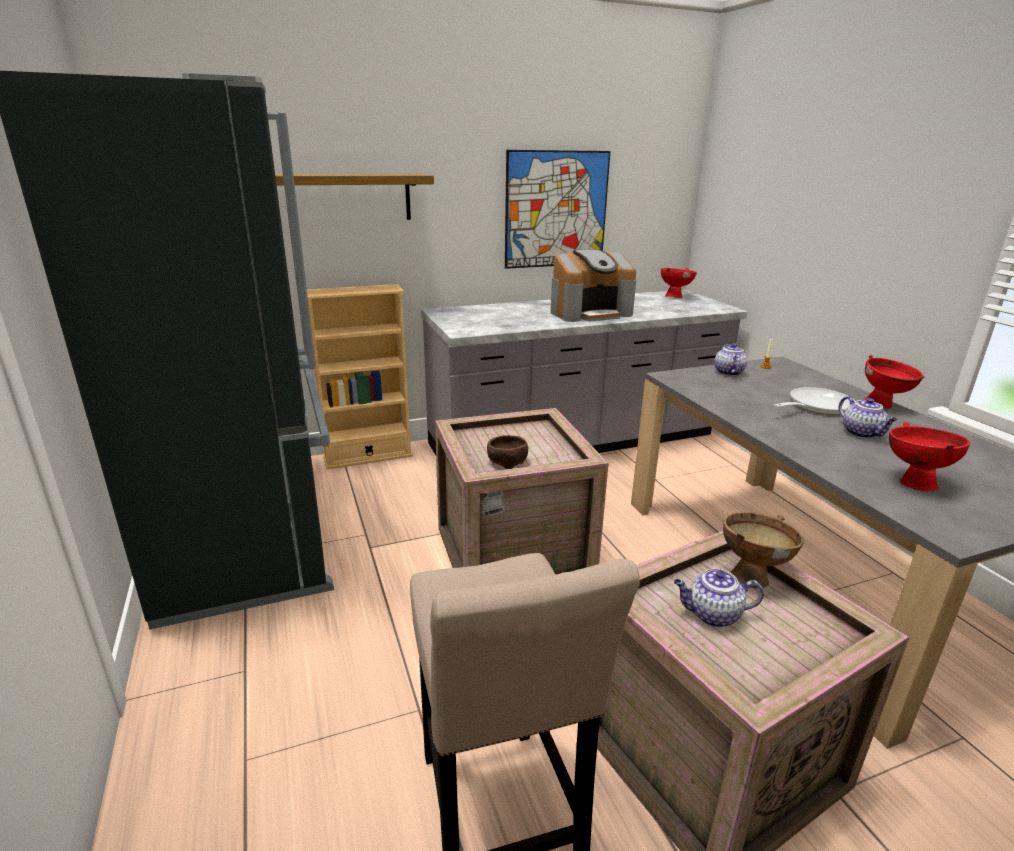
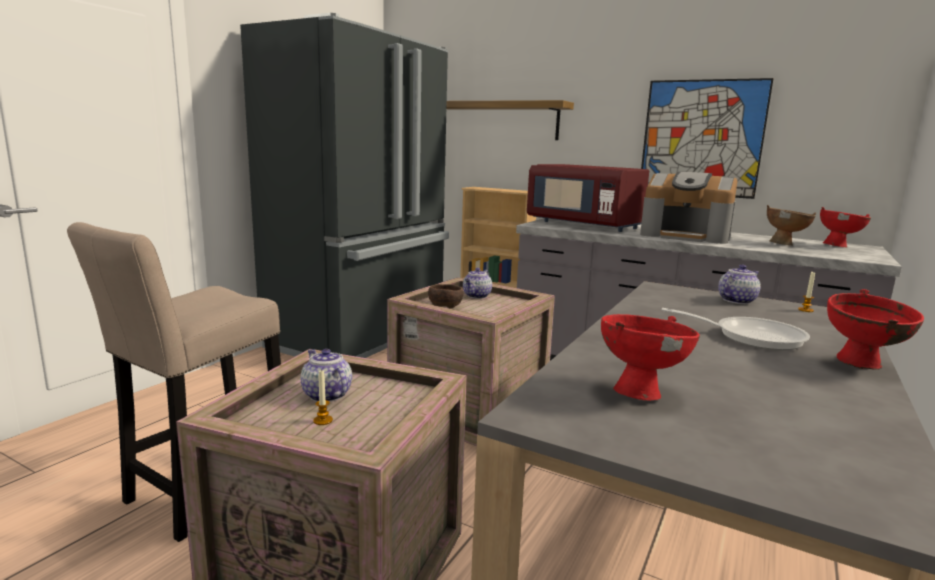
camera: 50 degrees right, 10 degrees down
(494, 319) = (584, 225): none -> red microwave
(753, 575) = (408, 400): brown bowl -> brown bowl (786, 244)
(775, 636) = (323, 420): none -> candle
(862, 433) = (728, 361): teapot -> teapot (477, 296)

